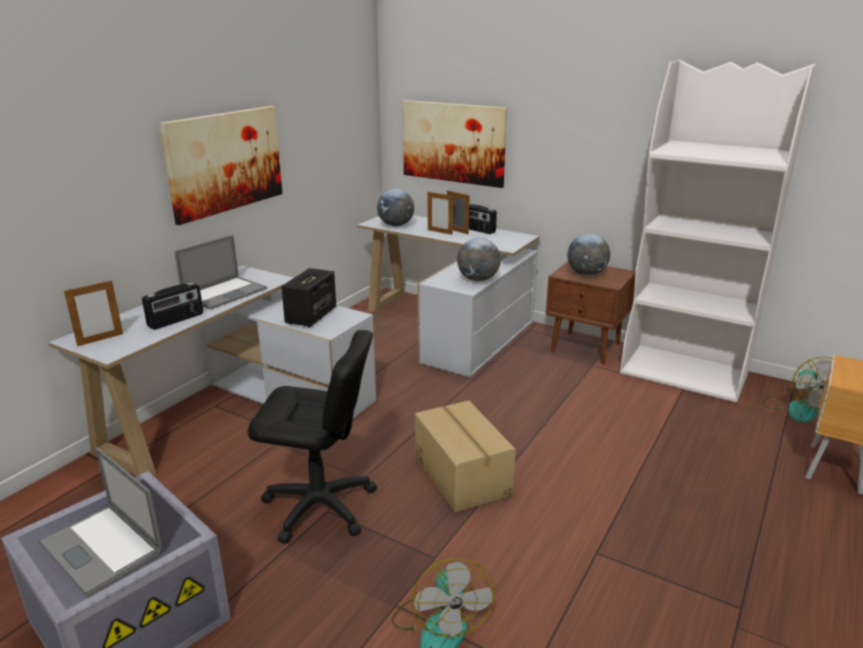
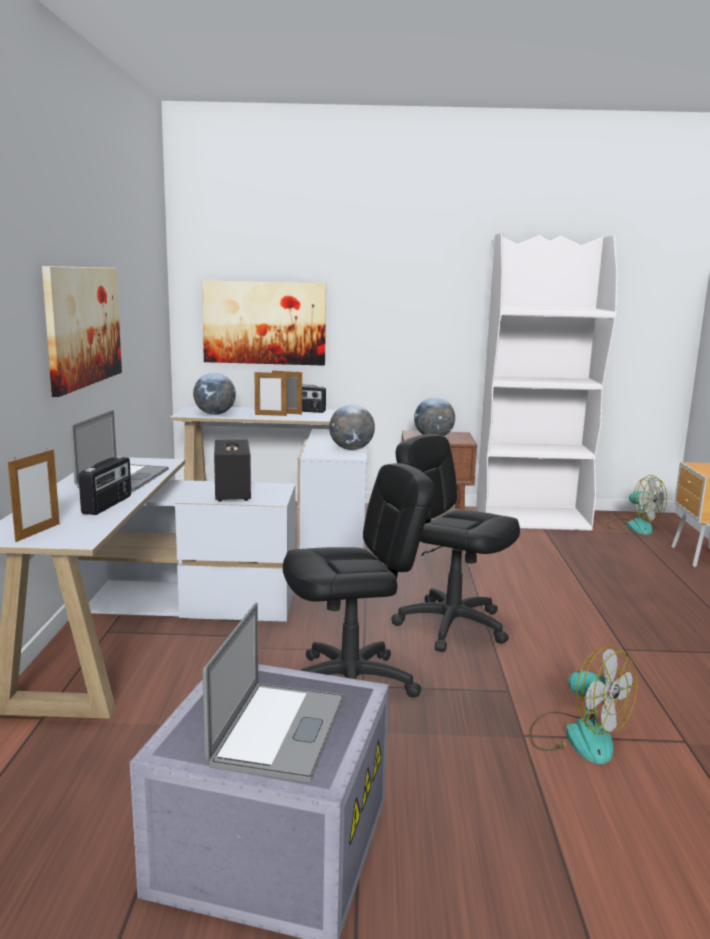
camera: 30 degrees left, 10 degrees down
(101, 548) = (279, 730): laptop -> laptop turned 90 degrees counterclockwise
(463, 475) = (451, 625): cardboard box -> black office chair

